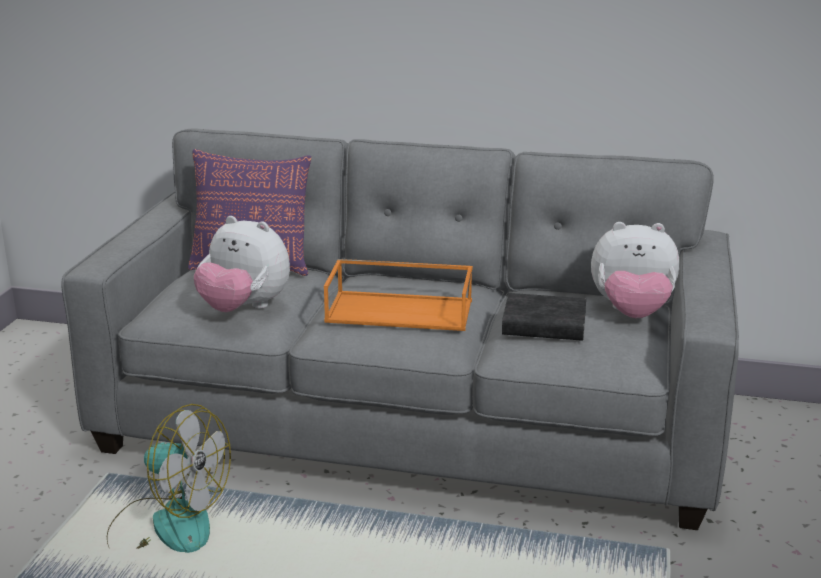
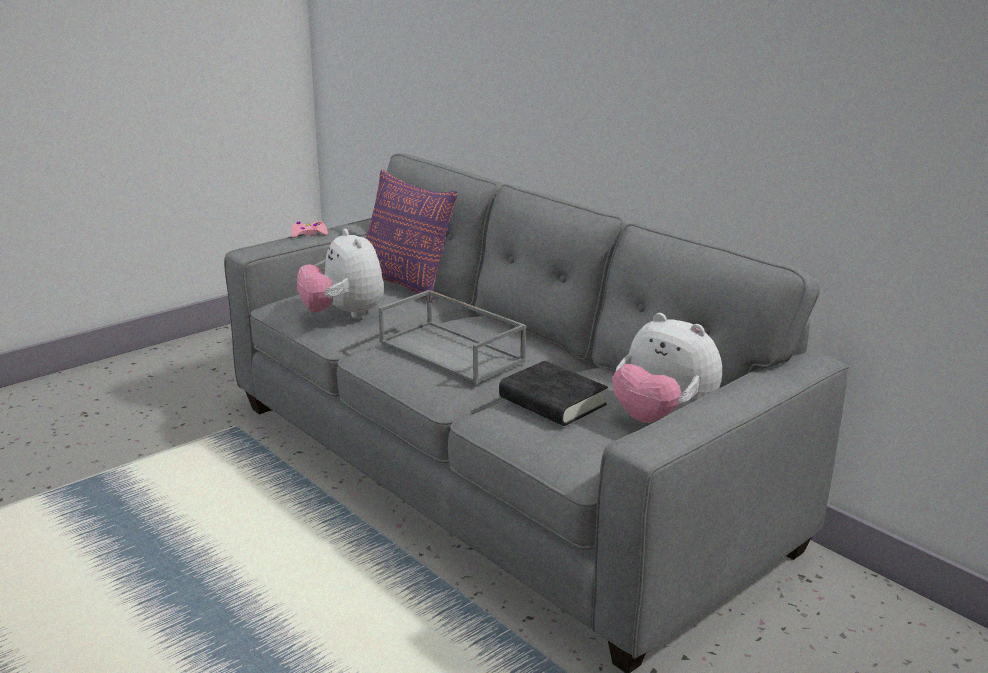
camera: 35 degrees right, 0 degrees up
(124, 236) = (309, 234): none -> pink game controller
(167, 524) = (224, 478): fan -> none
(401, 311) = (453, 351): orange tray -> grey tray

